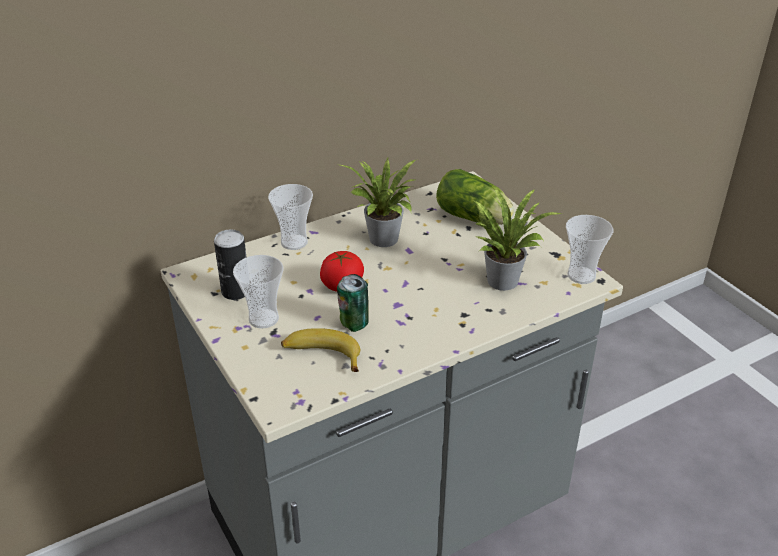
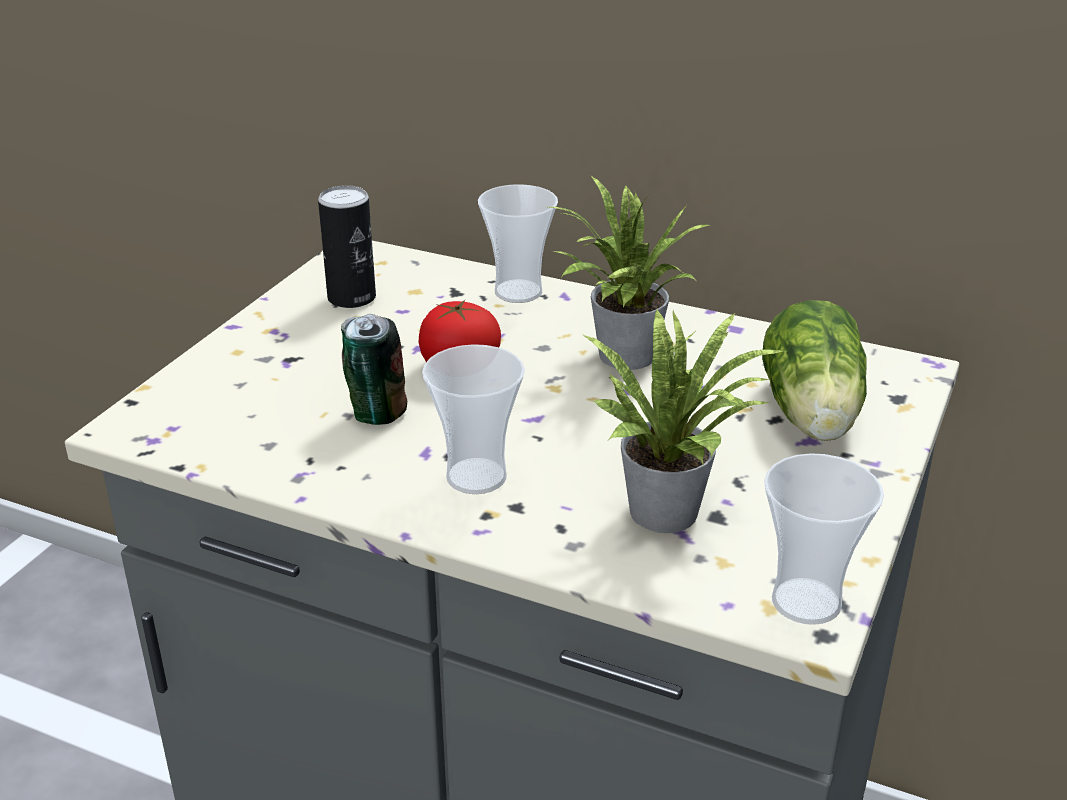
camera: 55 degrees right, 5 degrees down
(263, 319) = (312, 340): cup -> cup (476, 477)
(322, 355) = (273, 416): banana -> none

